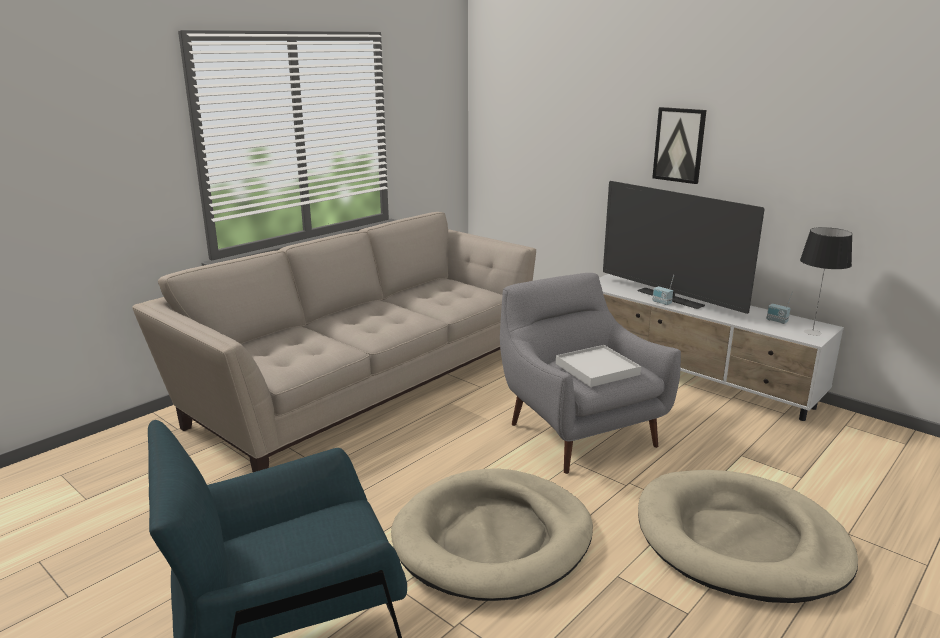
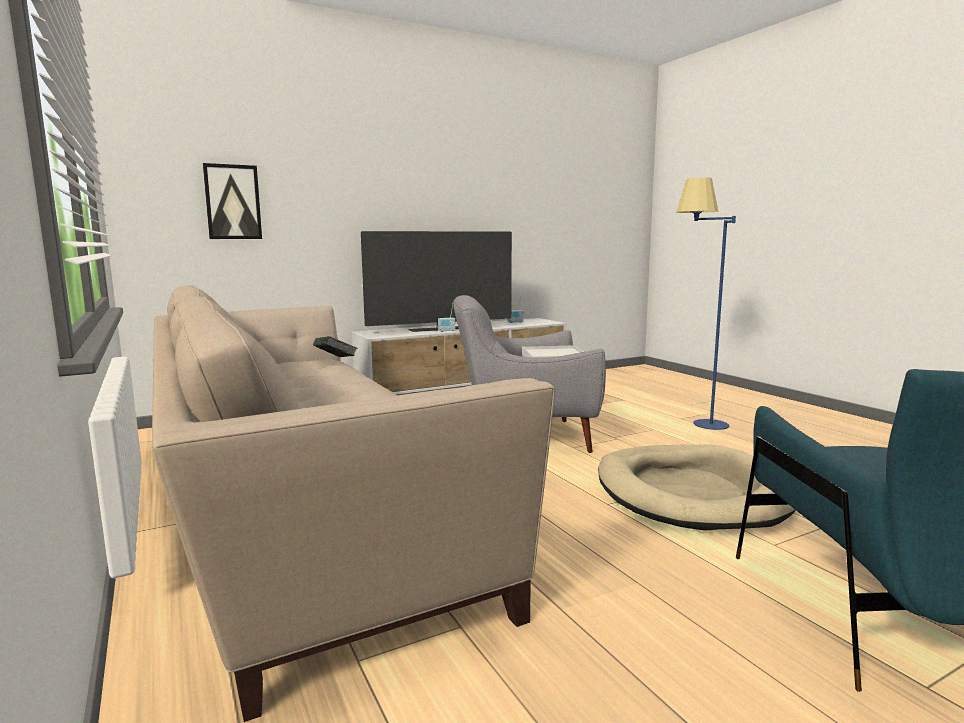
camera: 70 degrees left, 10 degrees down
(484, 296) = (335, 361): none -> book
(679, 145) = (403, 196): picture -> picture (232, 202)
(740, 541) = (696, 425): beige dog bed -> blue floor lamp
(812, 332) = (541, 321): table lamp -> none

